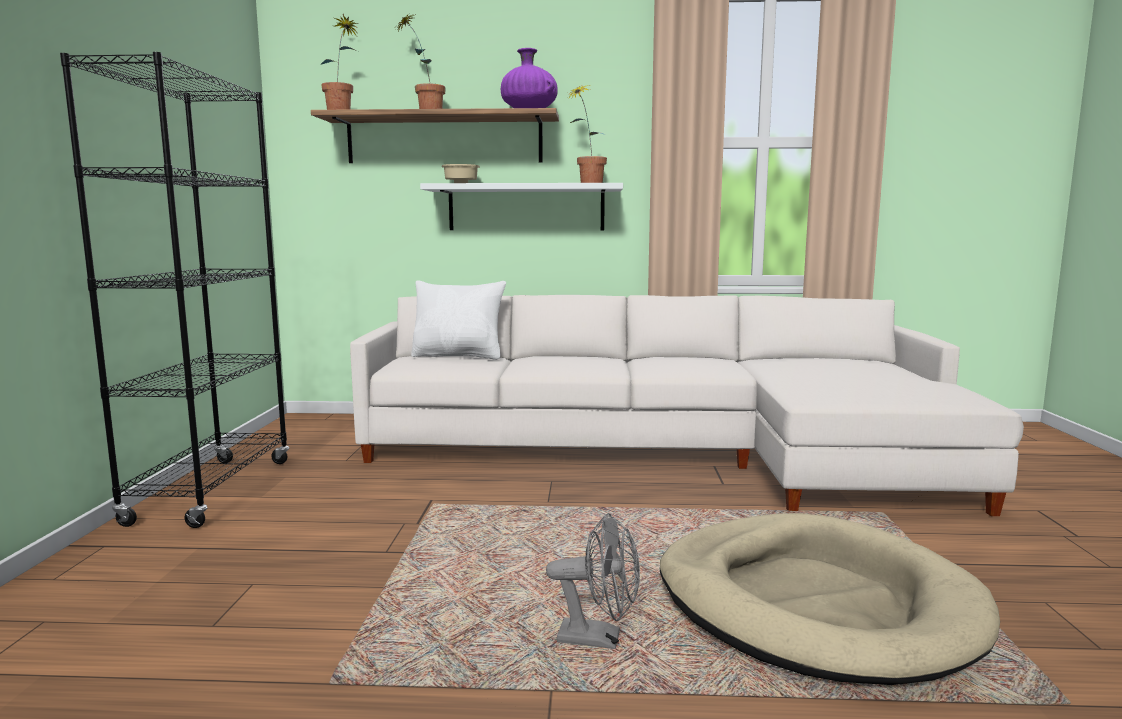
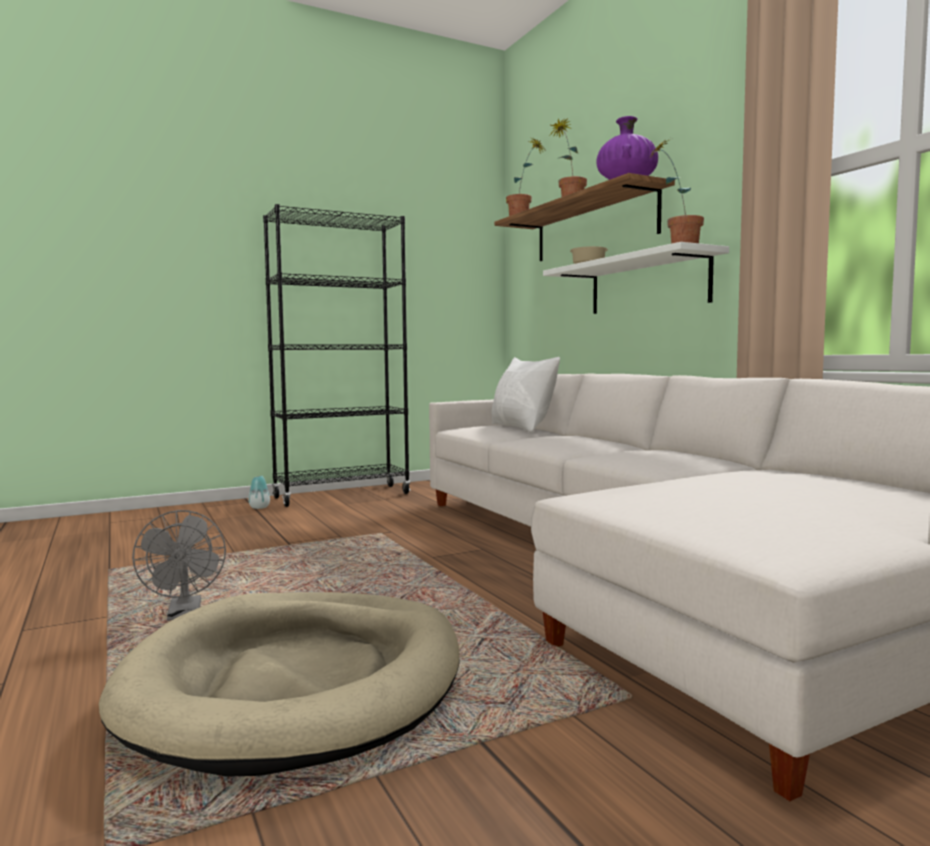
camera: 60 degrees right, 5 degrees down
(160, 543) = (259, 507): none -> vase

